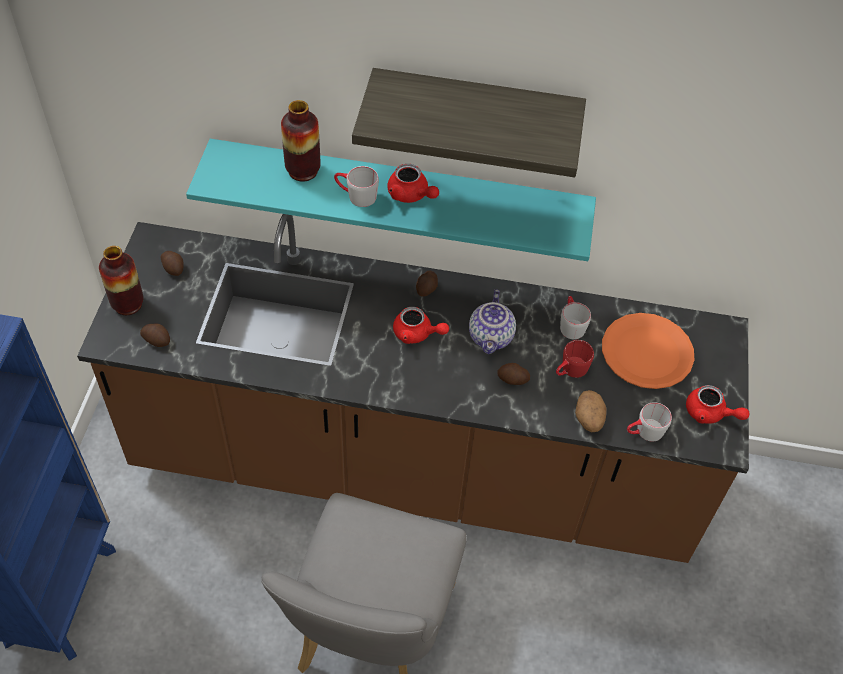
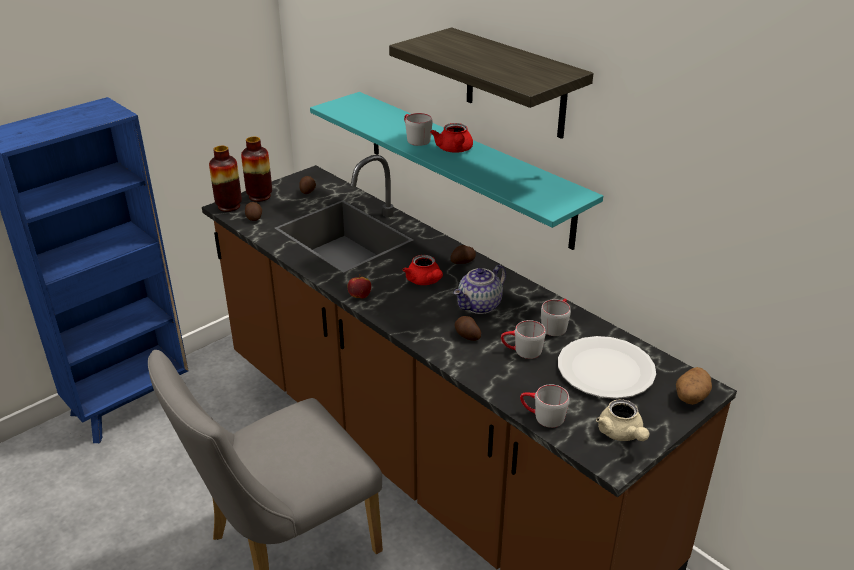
camera: 40 degrees right, 20 degrees down
(303, 171) = (396, 119): vase -> vase (229, 206)
(377, 388) = (359, 296): none -> apple
(570, 371) = (521, 351): red mug -> grey mug
(589, 419) = (501, 386): potato -> potato (690, 398)
(647, 353) = (605, 370): orange plate -> white plate
(710, 413) = (622, 434): red teapot -> beige teapot

